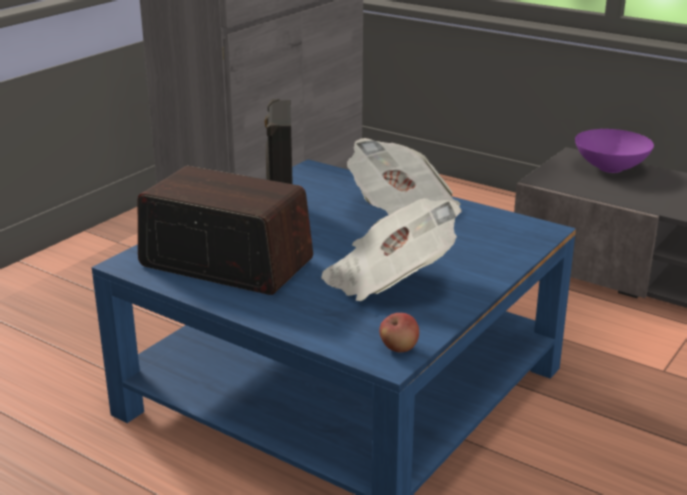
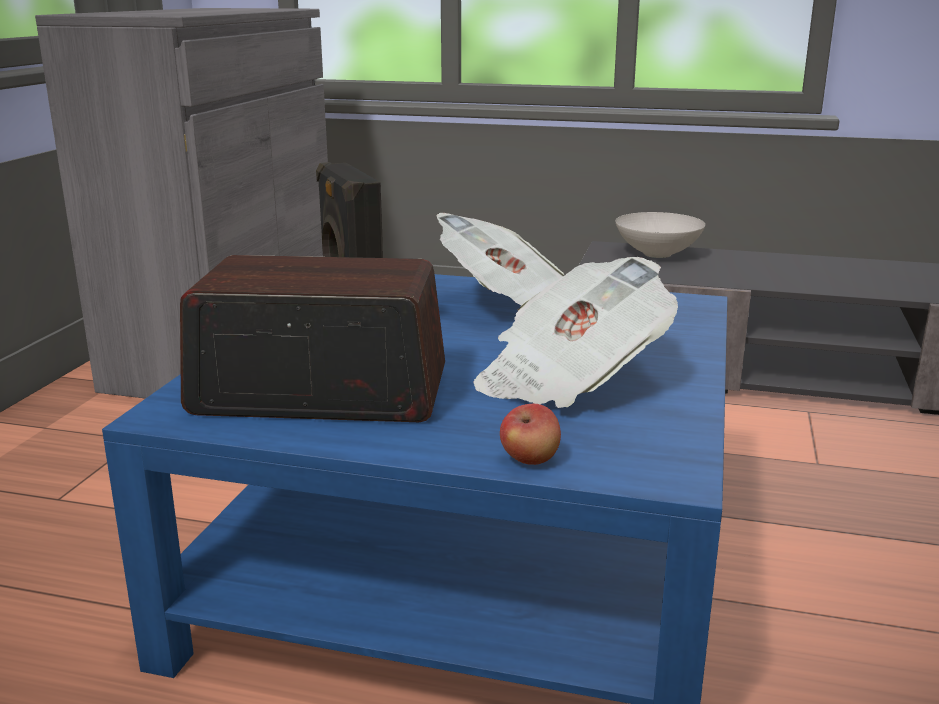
camera: 20 degrees left, 5 degrees down
(399, 348) = (670, 460): apple -> apple (530, 460)
(609, 168) = (656, 254): purple bowl -> white bowl

